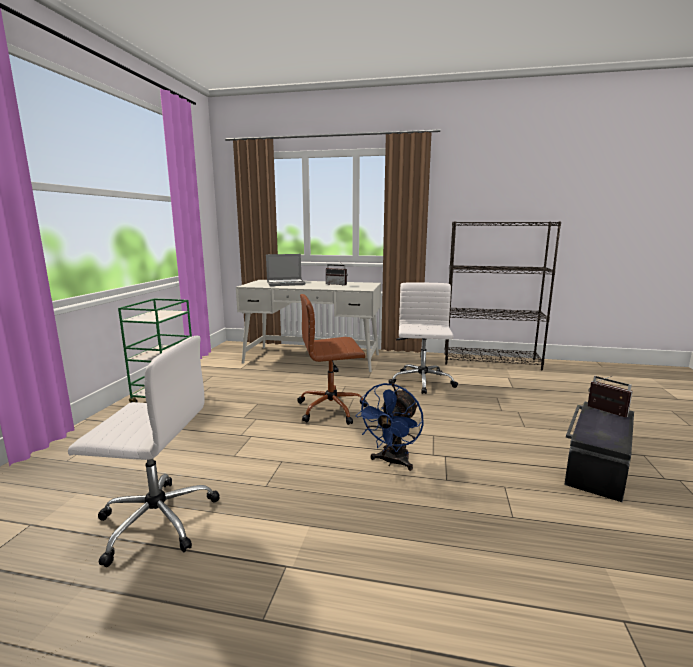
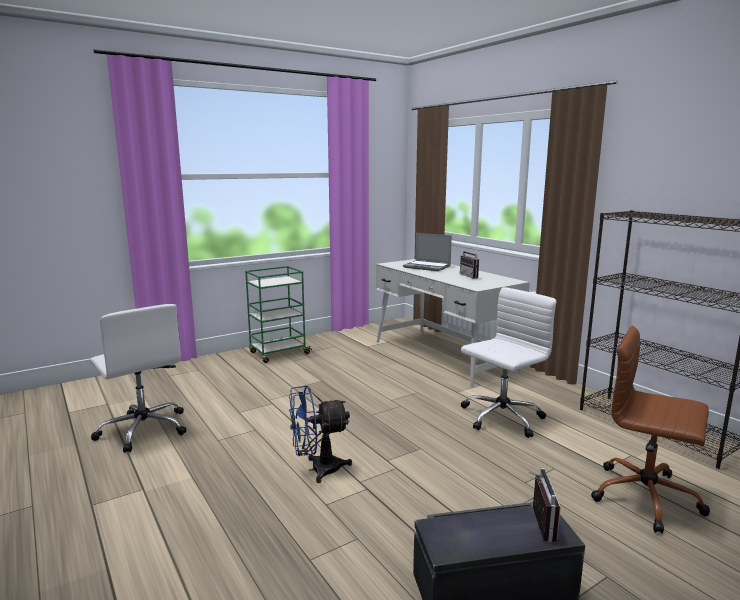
camera: 45 degrees right, 0 degrees up
(332, 409) = (364, 407): brown office chair -> brown office chair (647, 498)

